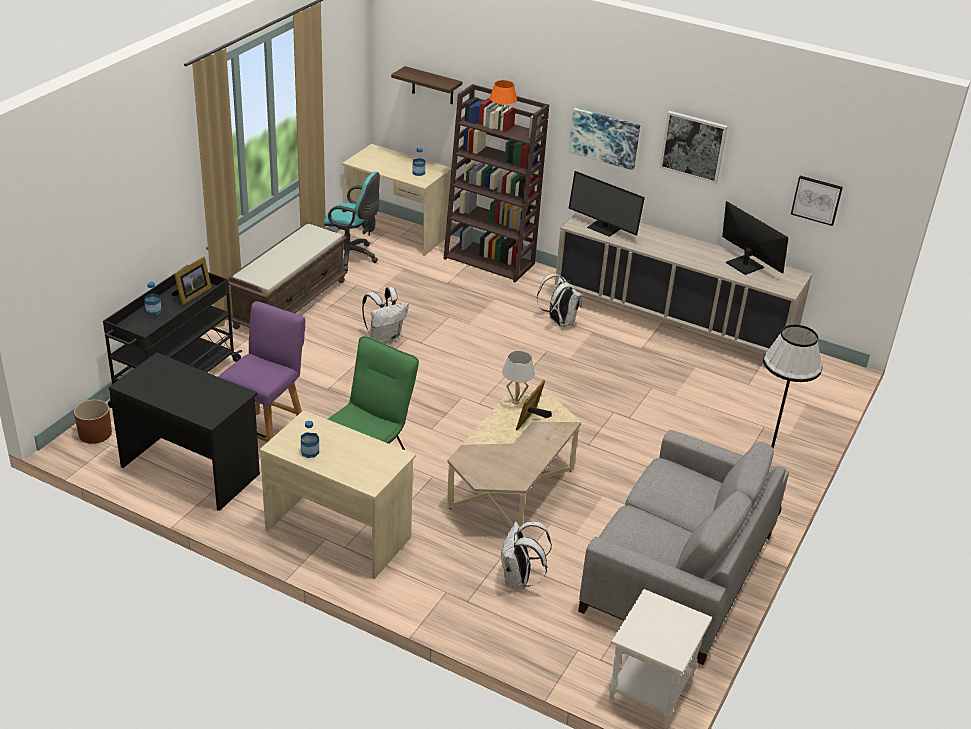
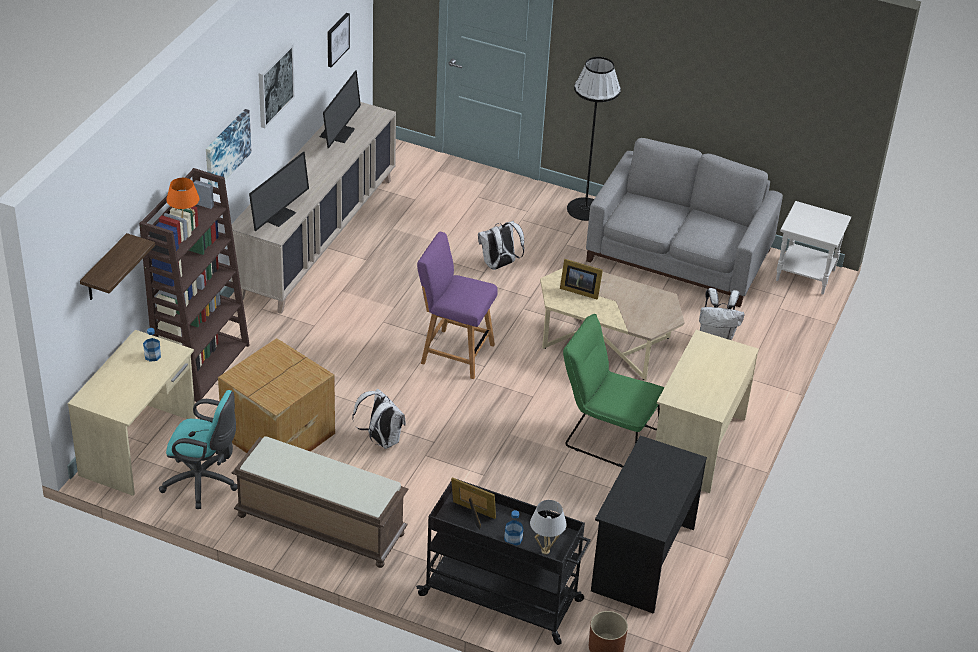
camera: 95 degrees left, 5 degrees up
(267, 435) = (572, 511): purple chair -> purple chair (454, 352)
(310, 452) = (715, 390): bottle -> none
(351, 257) = (203, 483): turquoise office chair -> turquoise office chair turned 90 degrees clockwise
(400, 289) = (276, 435): none -> cardboard box
(516, 402) = (555, 300): white table lamp -> white table lamp (545, 551)
(559, 322) = (326, 313): white backpack -> white backpack (499, 265)
(745, 264) = (338, 133): monitor -> monitor turned 150 degrees clockwise

